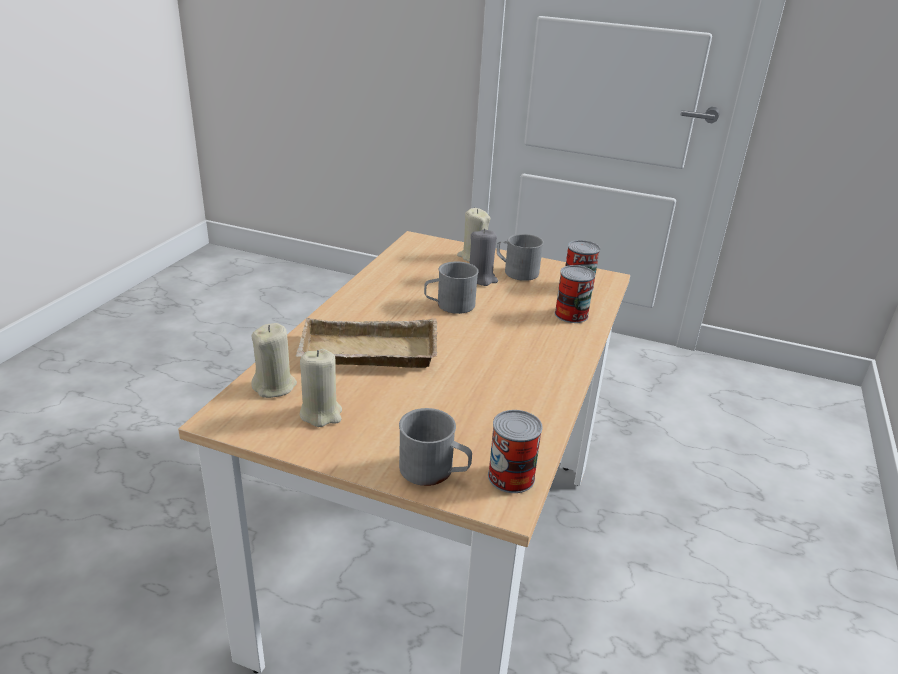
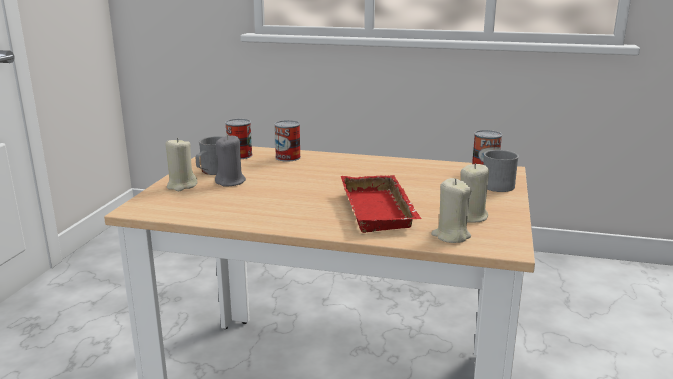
camera: 95 degrees left, 10 degrees down
(367, 354) = (381, 210): beige tray -> red tray
(449, 305) = (285, 190): grey mug -> none

